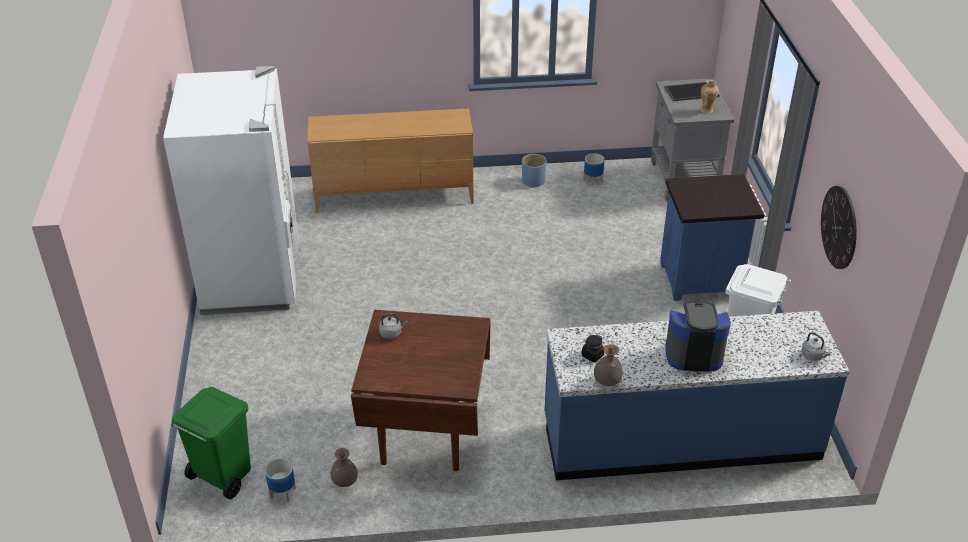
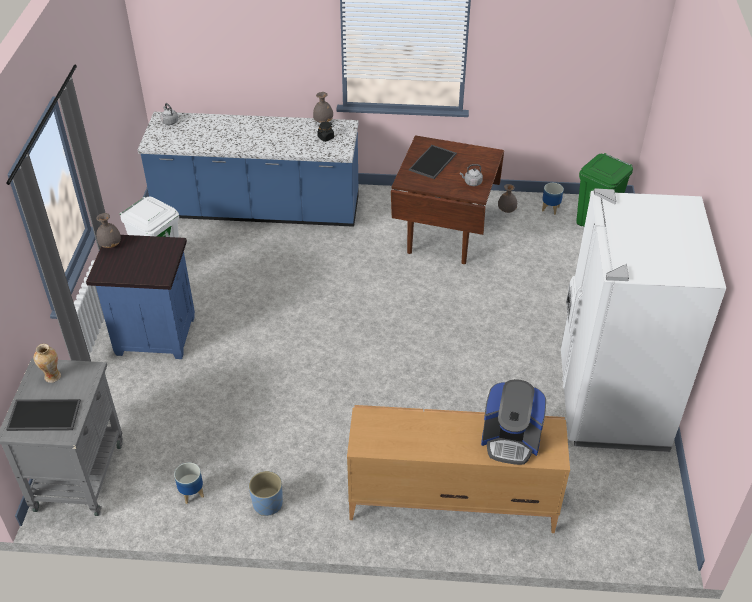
camera: 170 degrees left, 5 degrees up
(444, 356) = (433, 162): none -> tray
(693, 354) = (253, 131): coffee machine -> coffee machine (510, 440)
(749, 204) = (111, 245): none -> grey vase
(839, 227) = (104, 112): wall clock -> none

